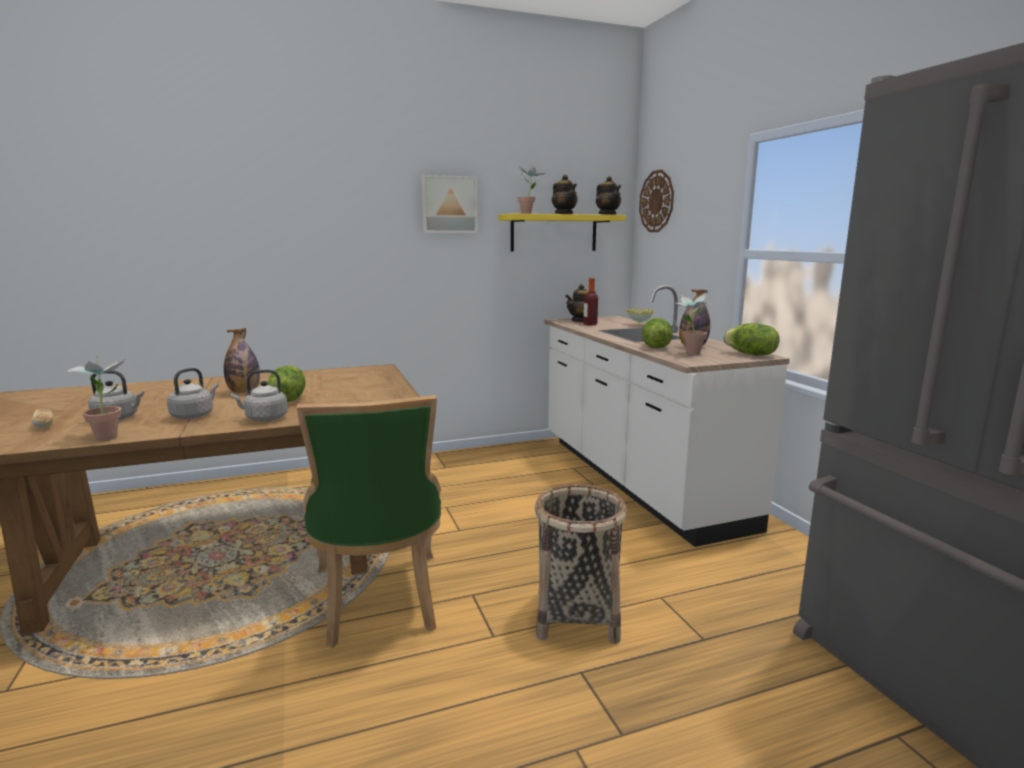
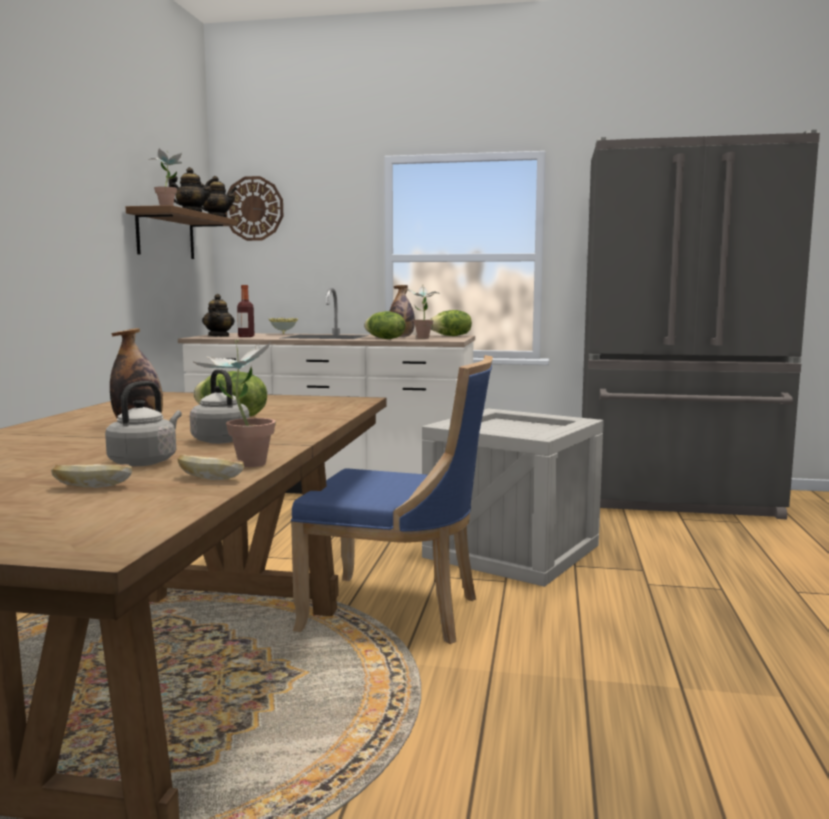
camera: 60 degrees left, 5 degrees down
(59, 440) = (211, 479): none -> bread
(264, 418) = (300, 425): grey kettle -> none
(379, 601) = (398, 612): green chair -> blue chair
(449, 204) = (85, 185): picture -> none
(554, 233) = (166, 235): yellow shelf -> brown shelf
(577, 616) = (509, 551): basket -> crate

